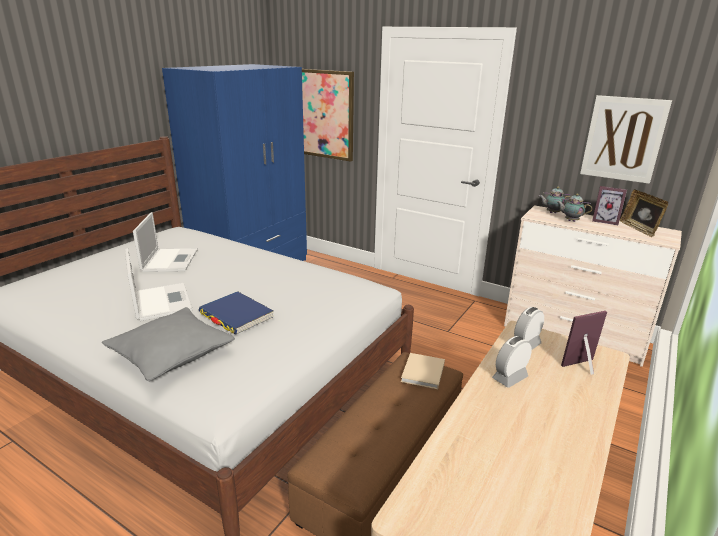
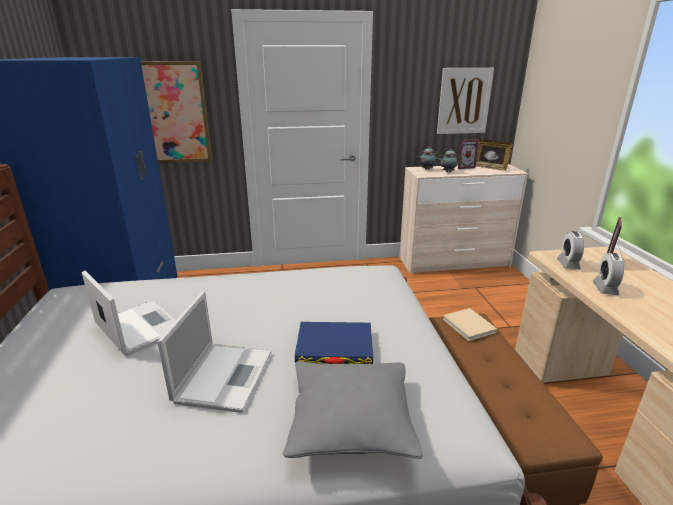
camera: 40 degrees left, 0 degrees up
(161, 301) = (224, 375): laptop -> laptop turned 75 degrees clockwise

